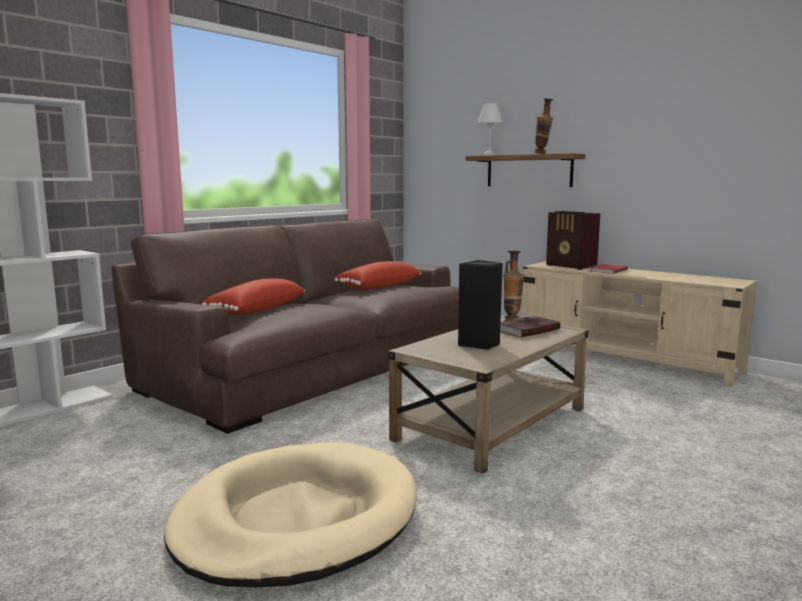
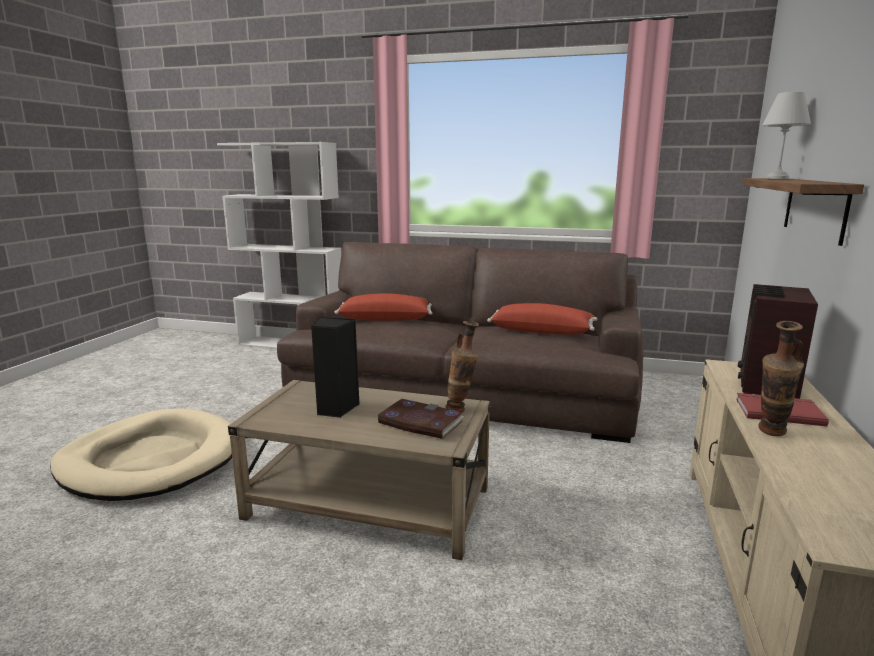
camera: 65 degrees right, 5 degrees up
(542, 154) = (797, 181): vase -> vase (770, 434)

